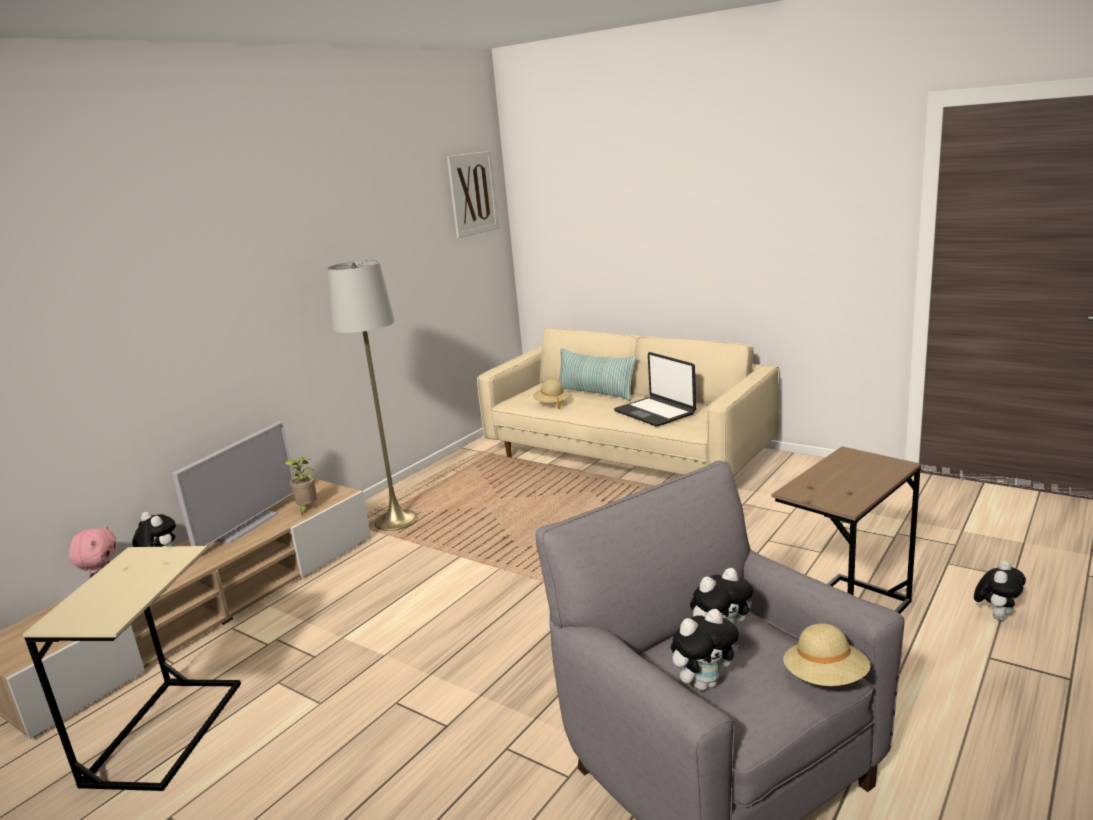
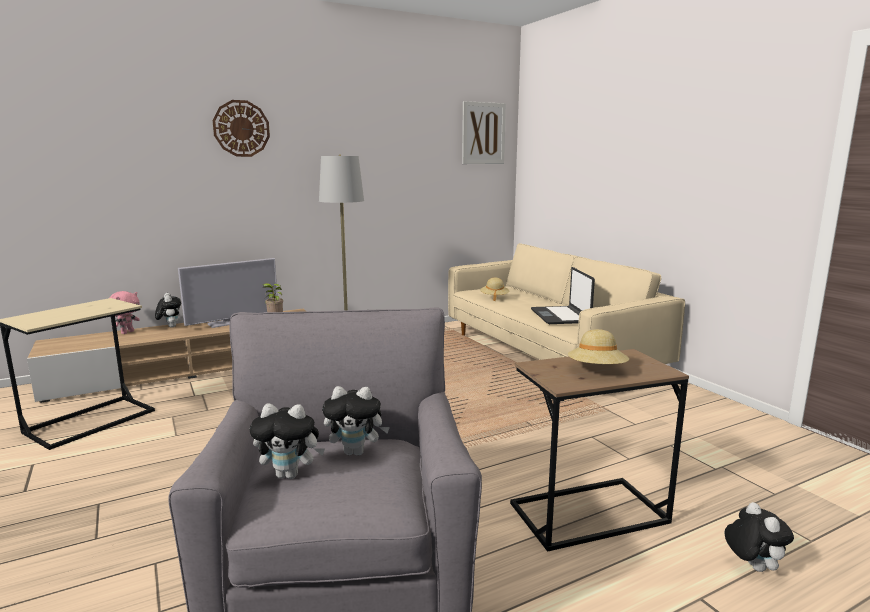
camera: 25 degrees right, 5 degrees down
(199, 246) = (241, 128): none -> wall clock
(596, 393) = (535, 298): pillow -> none
(826, 679) = (378, 506): beige hat -> beige hat (597, 370)
(996, 616) = (751, 566): plush toy -> plush toy turned 75 degrees counterclockwise

